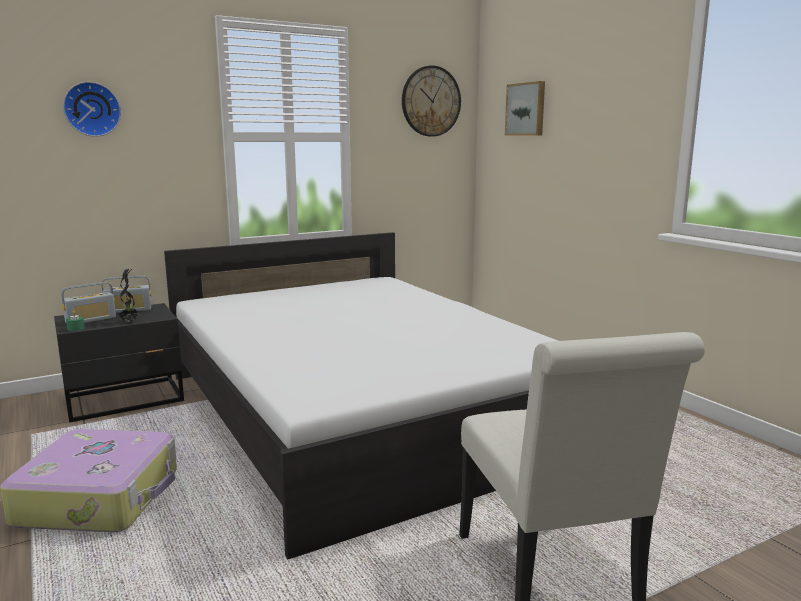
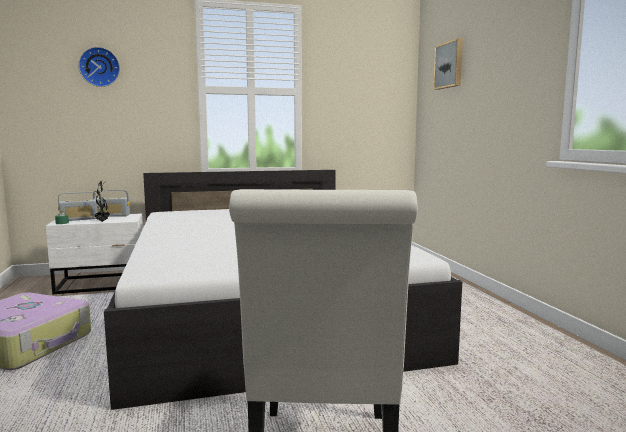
camera: 15 degrees right, 5 degrees down
(126, 400) = (103, 284): black nightstand -> white nightstand
(431, 101) = (374, 64): wall clock -> none

